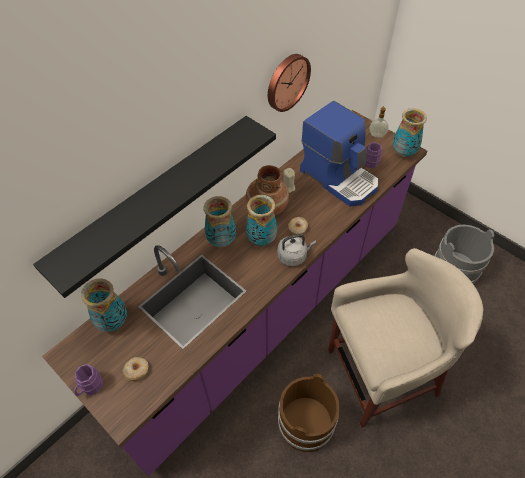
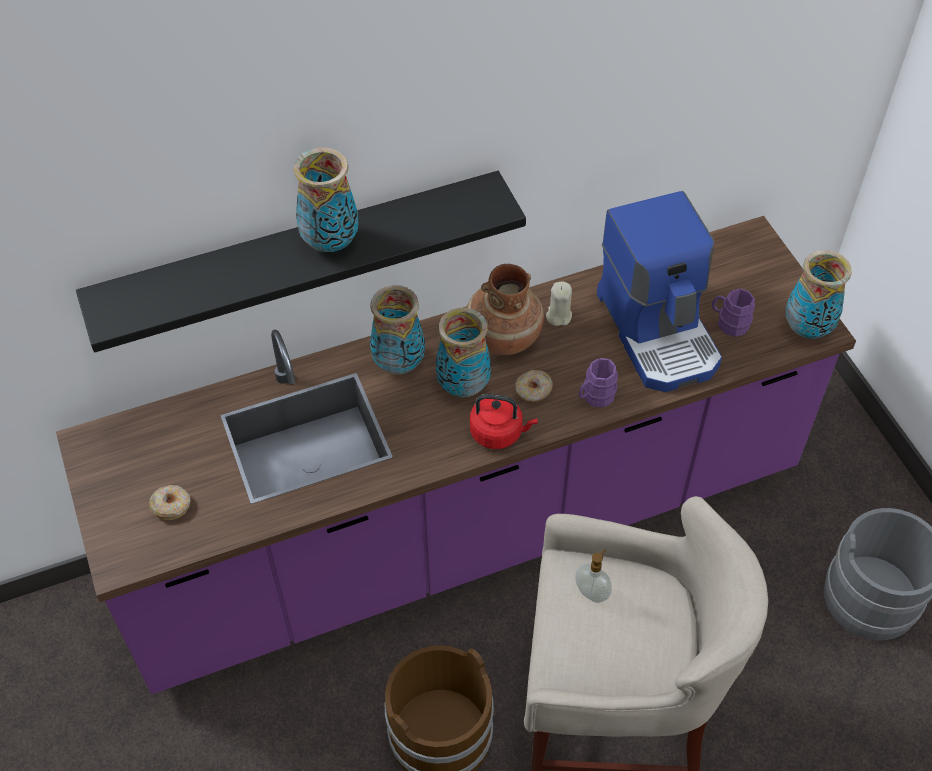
camera: 25 degrees right, 0 degrees up
(90, 387) = (98, 501): purple mug -> purple mug (595, 397)
(113, 322) = (173, 424): vase -> vase (330, 243)
(286, 82) = (596, 134): wall clock -> none
(293, 256) = (499, 433): grey kettle -> red kettle
(377, 135) = (779, 278): soap dispenser -> soap dispenser (592, 592)

